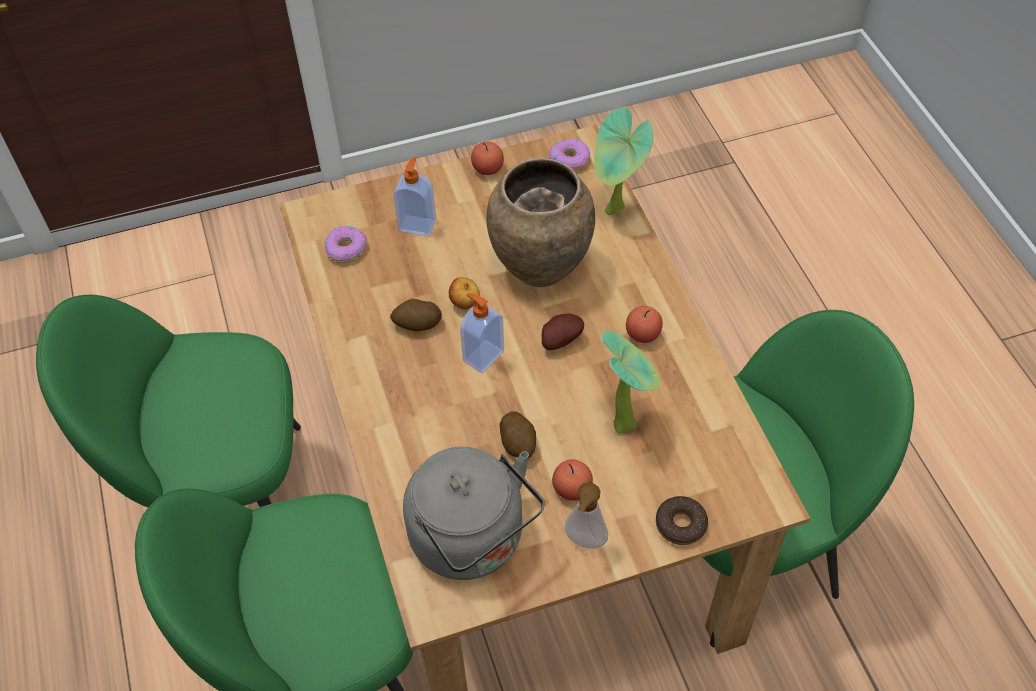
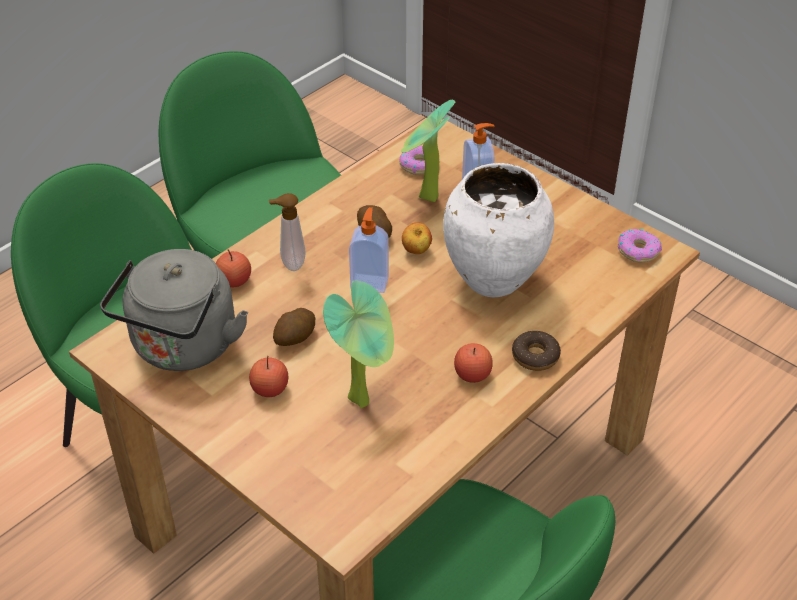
camera: 60 degrees right, 10 degrees down
(487, 169) = (577, 206): apple -> apple (234, 281)
(539, 268) = (492, 280): brown vase -> white vase
(559, 340) = (423, 322): potato -> none
(584, 542) = (220, 417): soap dispenser -> soap dispenser (290, 264)
(615, 212) = (602, 304): potted plant -> potted plant (425, 199)
(680, 524) = (276, 477): donut -> donut (535, 356)

